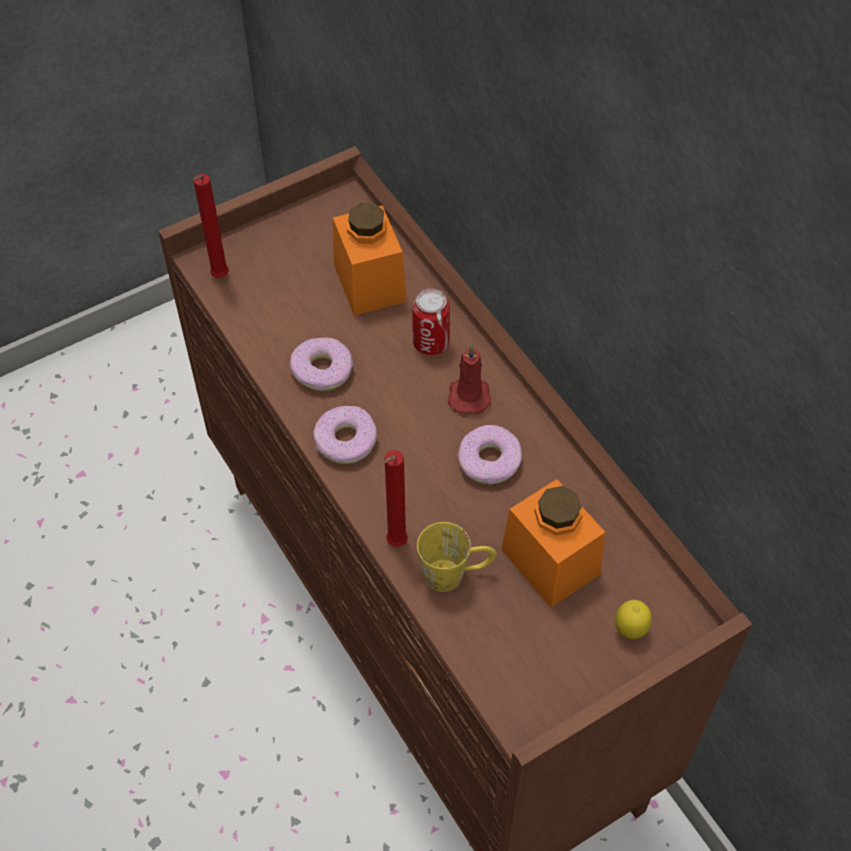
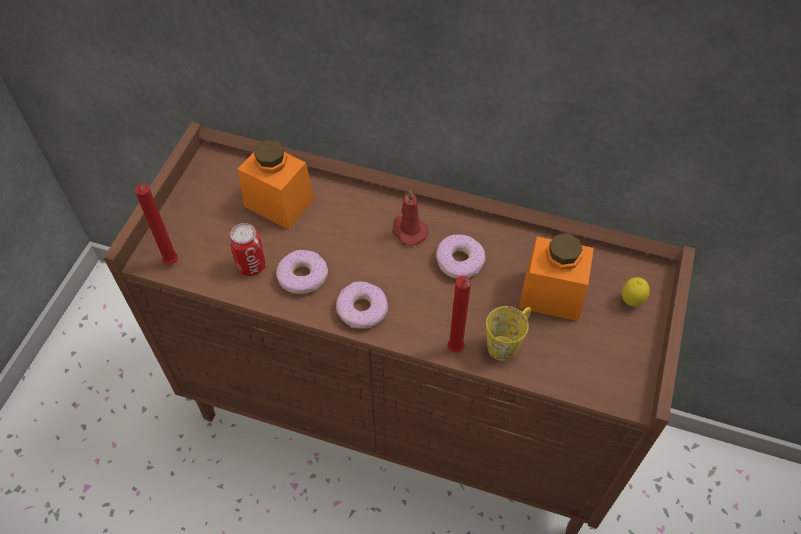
camera: 40 degrees left, 0 degrees up
(431, 343) = (354, 215): can -> can (251, 265)

